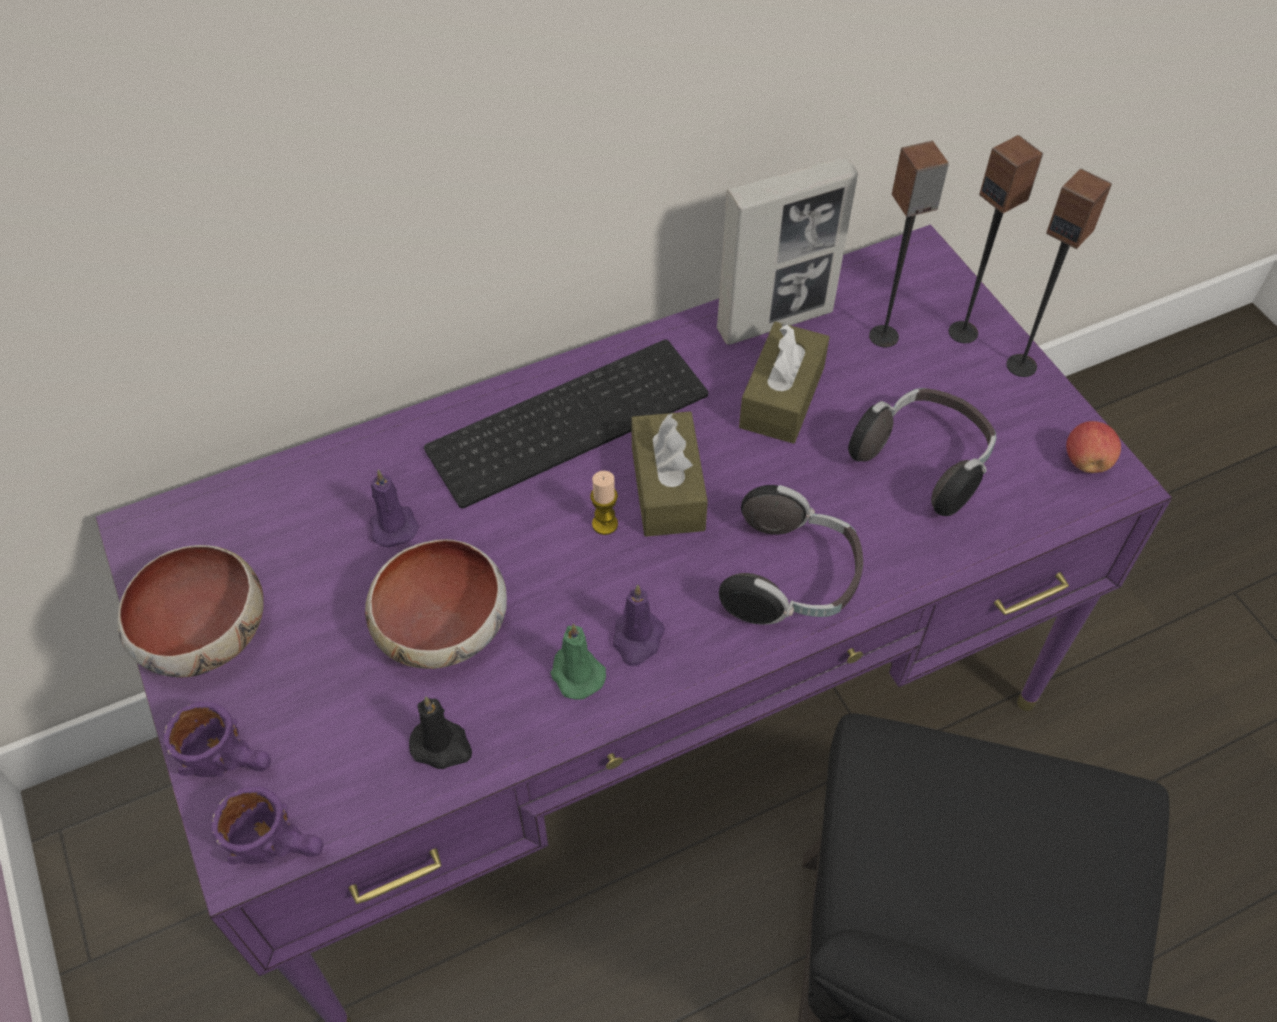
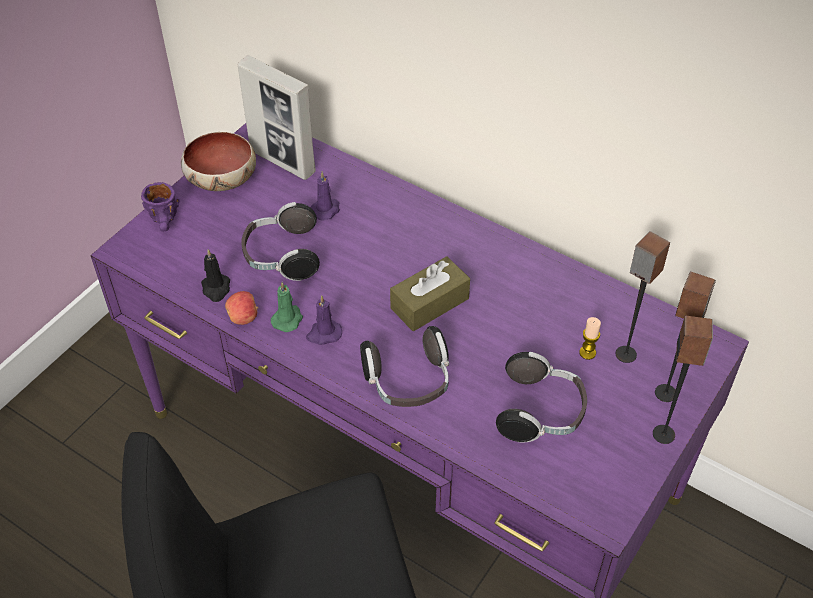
camera: 60 degrees right, 5 degrees down
(281, 843) = (136, 259): purple mug -> none
(442, 625) = (281, 256): bowl -> headphones
(568, 417) = (445, 242): keyboard -> none
(605, 524) = (386, 288): candle -> candle (587, 353)
(775, 320) = (592, 298): picture frame -> picture frame (283, 161)
(782, 397) = (535, 325): brown tissue box -> none
(1086, 461) = (610, 497): apple -> apple (243, 317)

